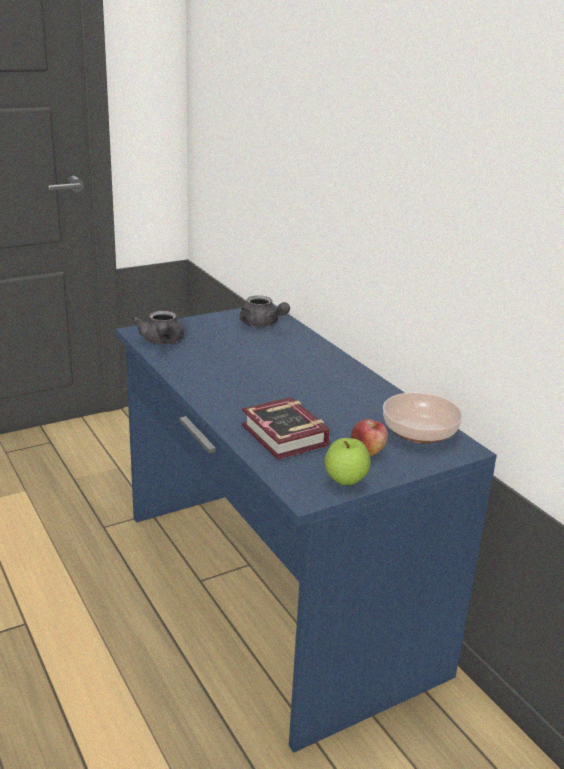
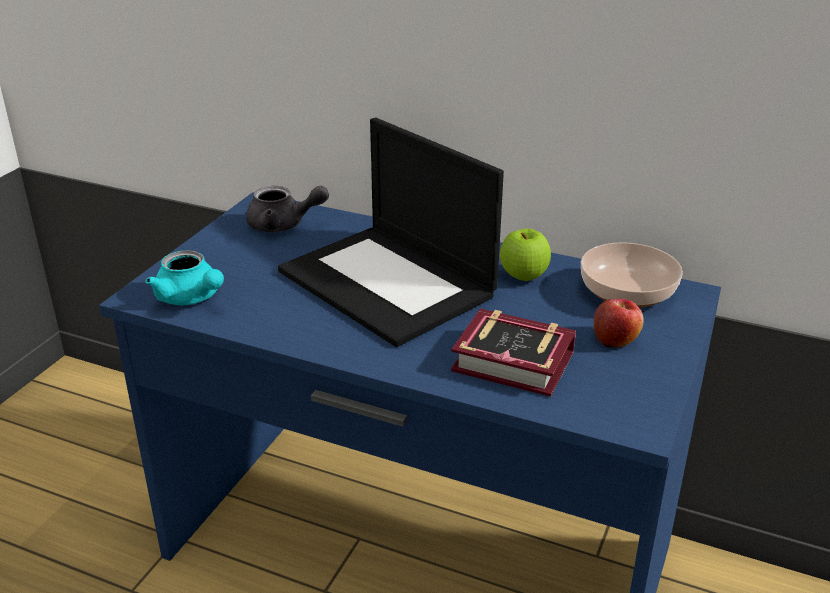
camera: 35 degrees left, 5 degrees up
(161, 341) = (191, 298): grey teapot -> turquoise teapot
(276, 372) = (389, 283): none -> laptop
(345, 480) = (647, 386): apple -> apple (523, 276)

